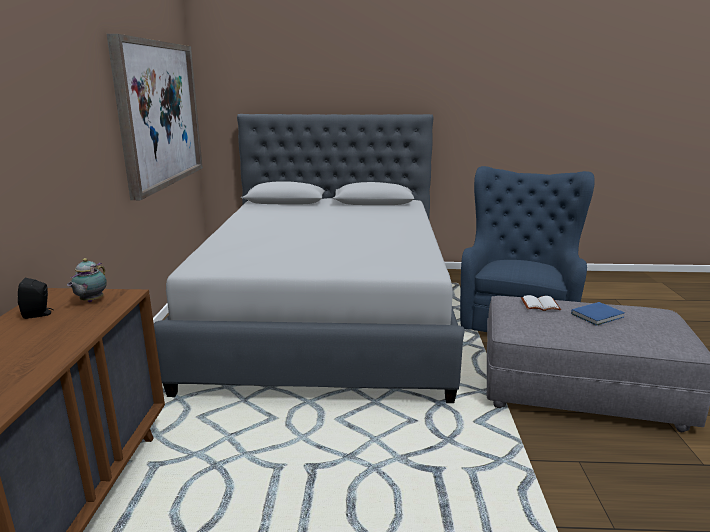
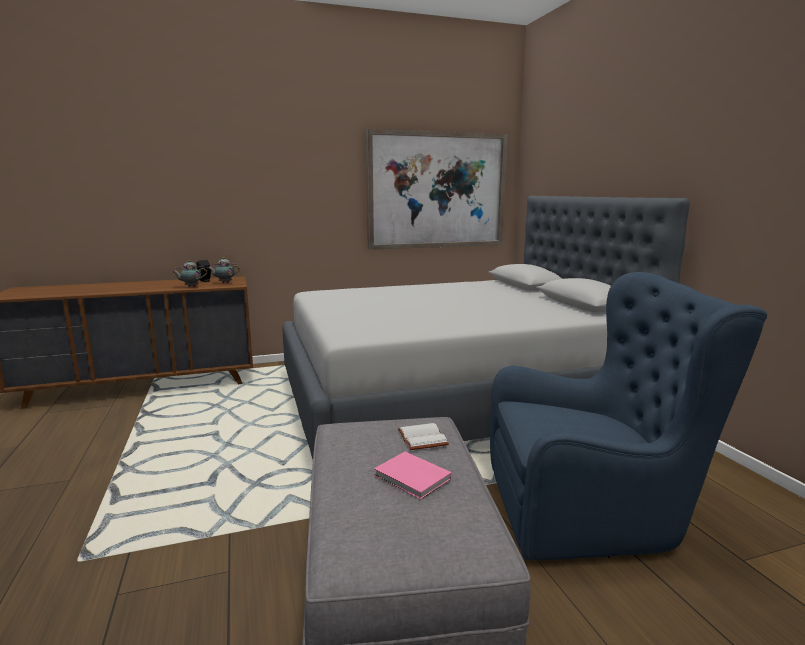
camera: 70 degrees right, 5 degrees down
(86, 325) = (190, 287): none -> teapot
(598, 315) = (413, 478): blue book -> pink book

